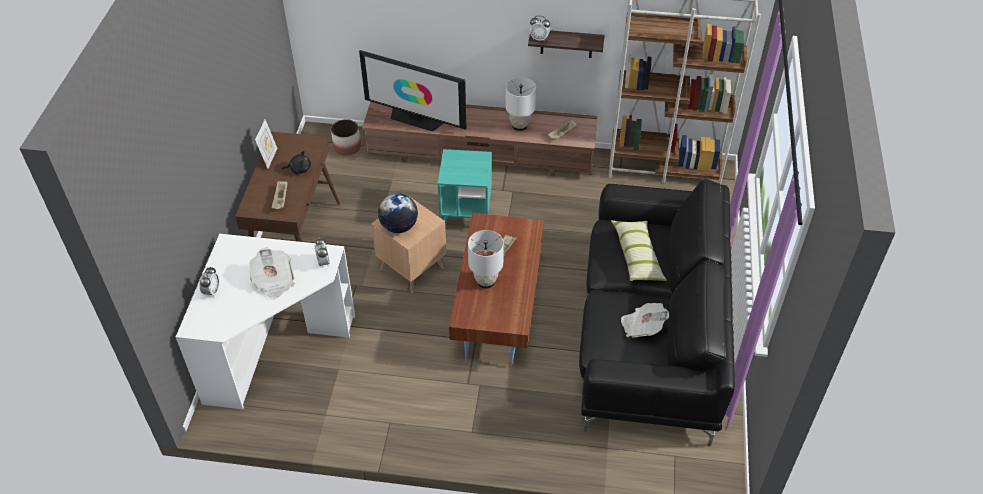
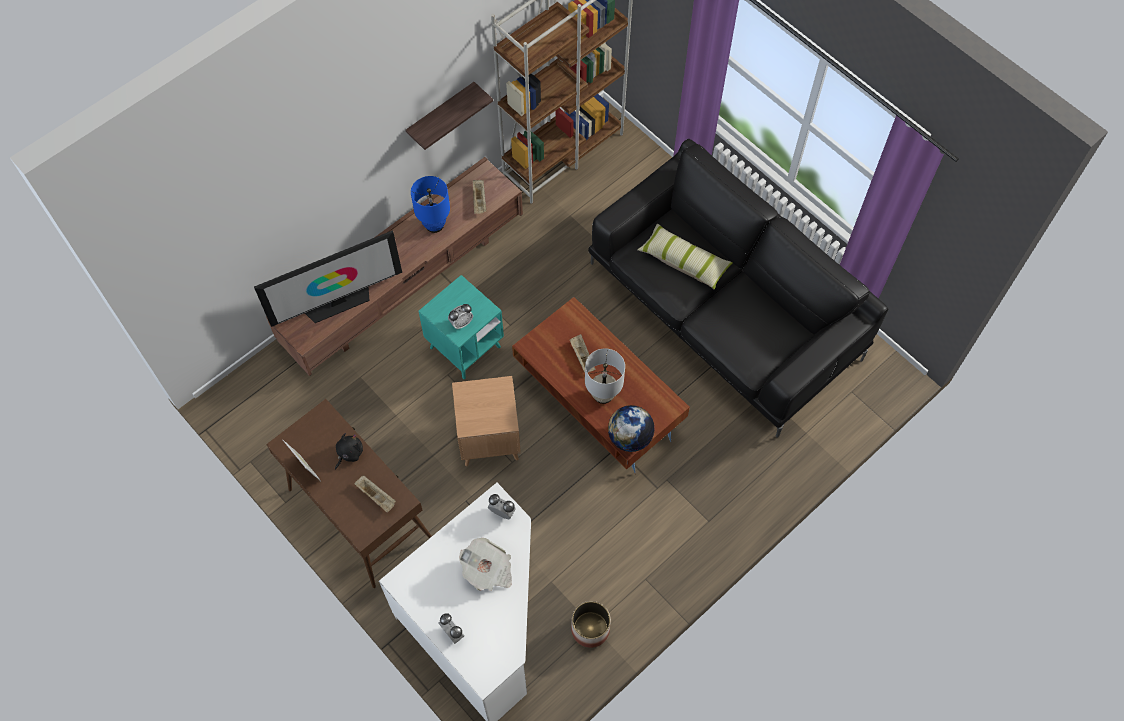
camera: 50 degrees left, 15 degrees up
(347, 147) = (275, 384): planter -> planter (590, 628)
(399, 226) = (484, 417): globe -> globe (629, 437)
(520, 125) = (434, 225): white table lamp -> blue table lamp
(539, 38) = (427, 133): alarm clock -> alarm clock (461, 323)
(642, 327) = (759, 318): newspaper -> none

